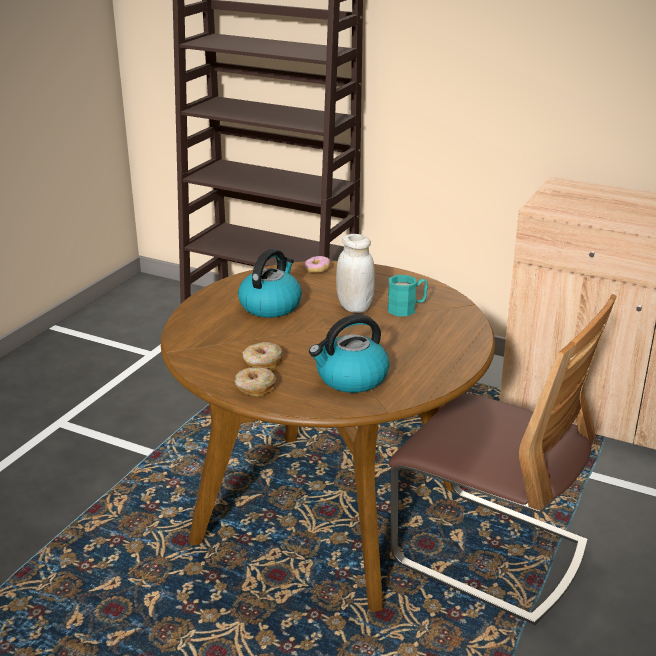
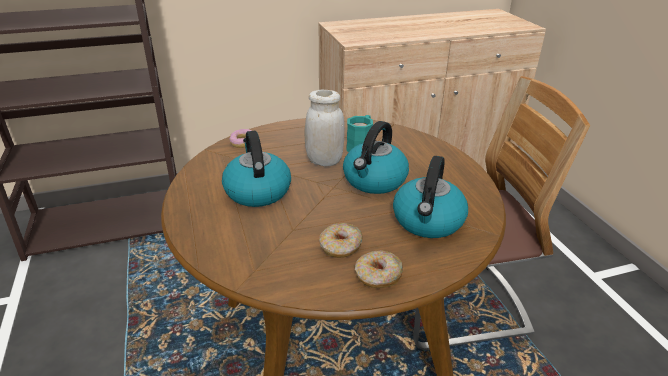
camera: 45 degrees left, 5 degrees up
(366, 336) = (374, 181): none -> kettle

